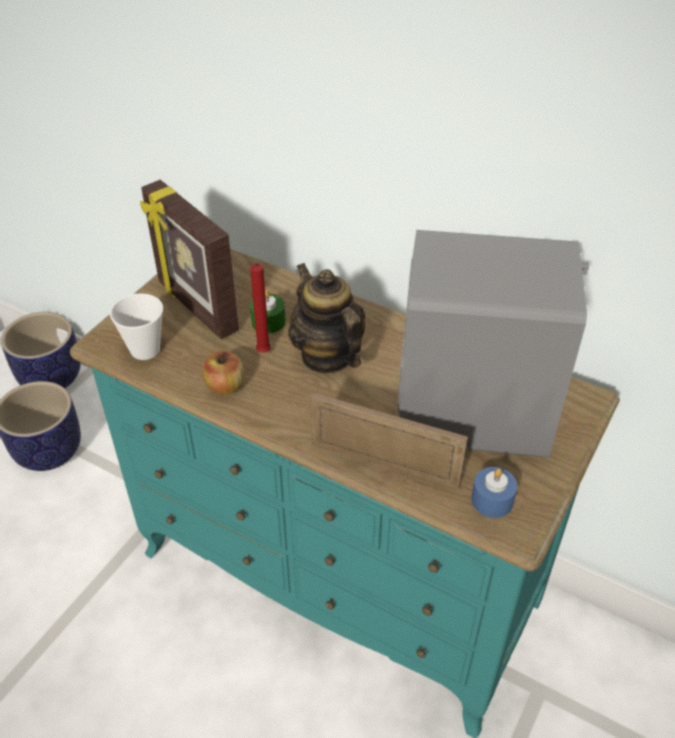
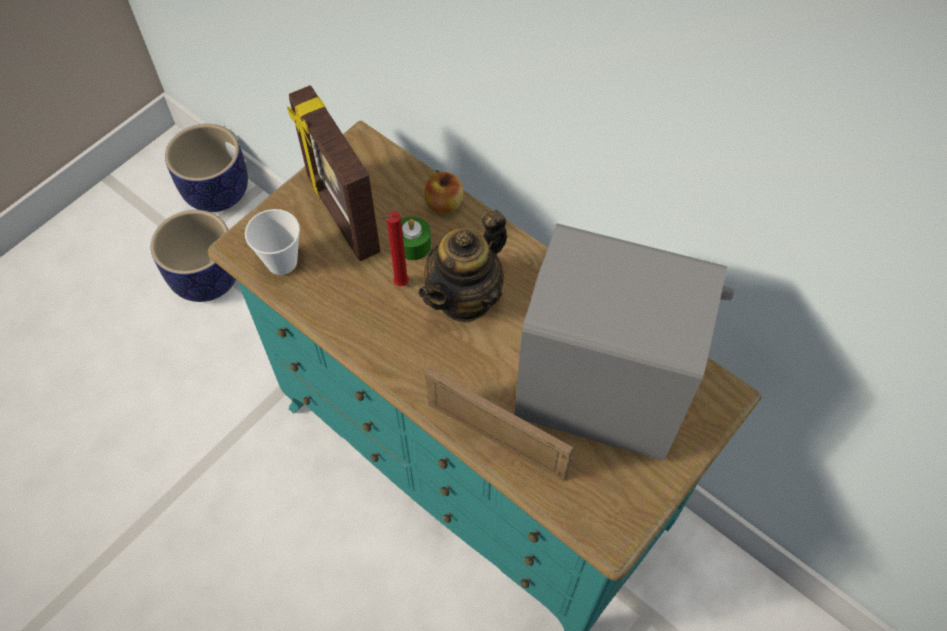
camera: 10 degrees right, 15 degrees up
(225, 386) = (355, 320): apple -> apple (444, 204)
(327, 355) = (466, 297): teapot -> teapot turned 120 degrees counterclockwise
(492, 500) = (594, 499): blue candle -> none

